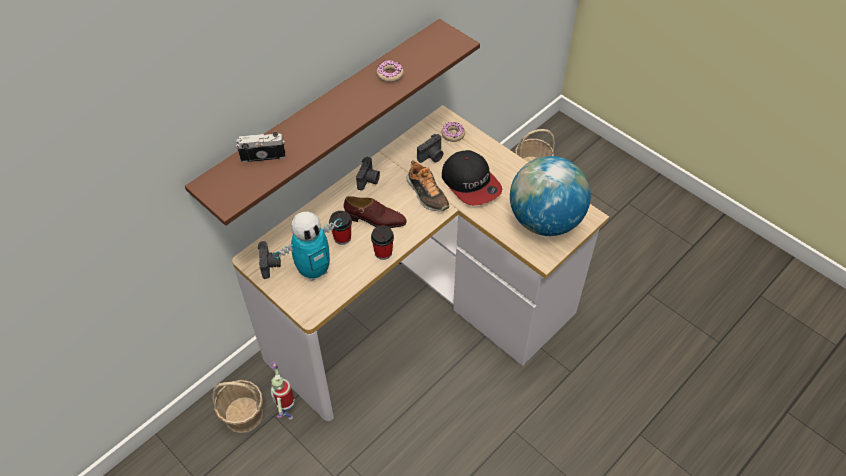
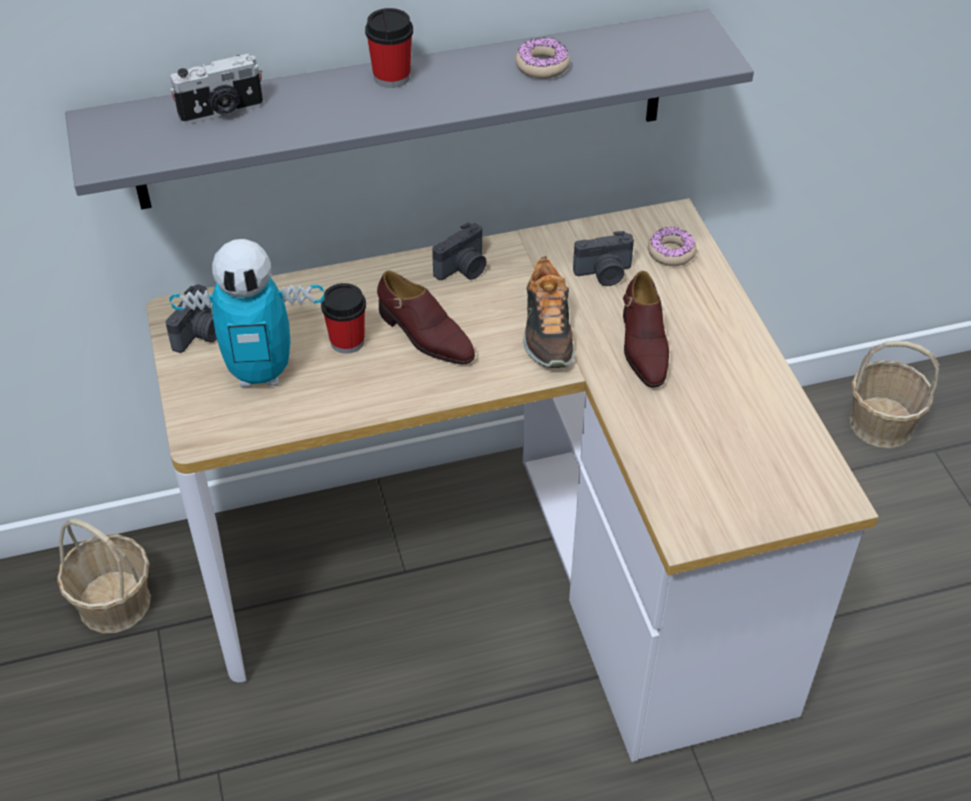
camera: 30 degrees right, 5 degrees down
(263, 155) = (222, 112): camera -> camera turned 135 degrees clockwise
(287, 411) = (183, 632): toy robot -> none
(326, 118) = (404, 110): brown shelf -> grey shelf
(383, 252) = (396, 394): cup -> cup (392, 77)
(471, 183) = (643, 345): cap -> brown shoe
(544, 220) = (737, 468): globe -> none

